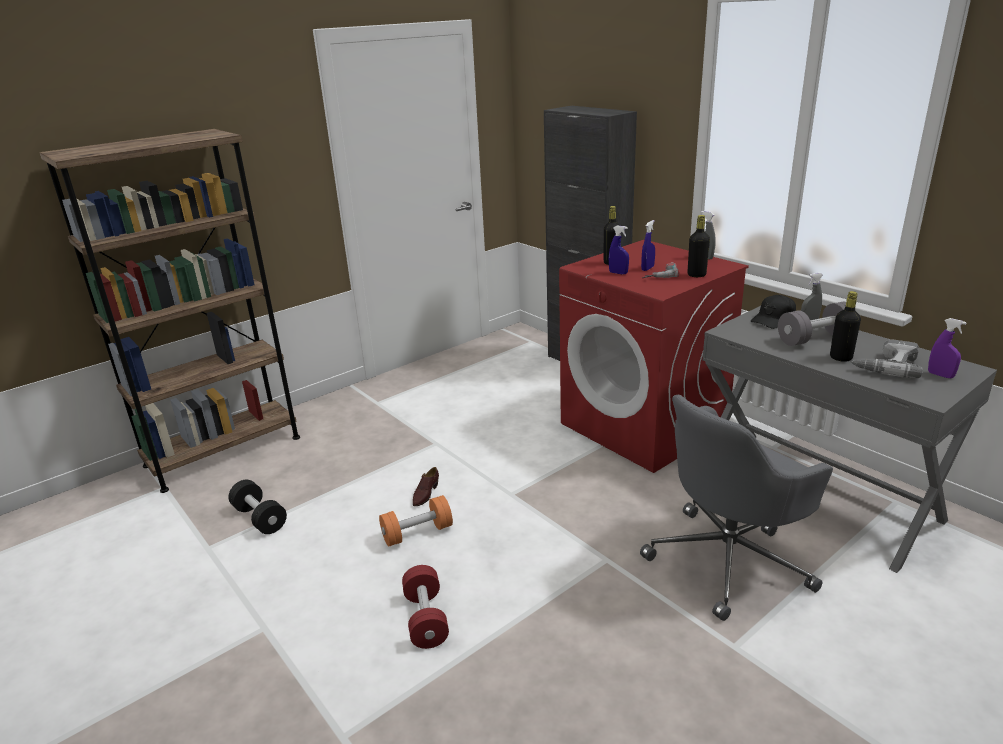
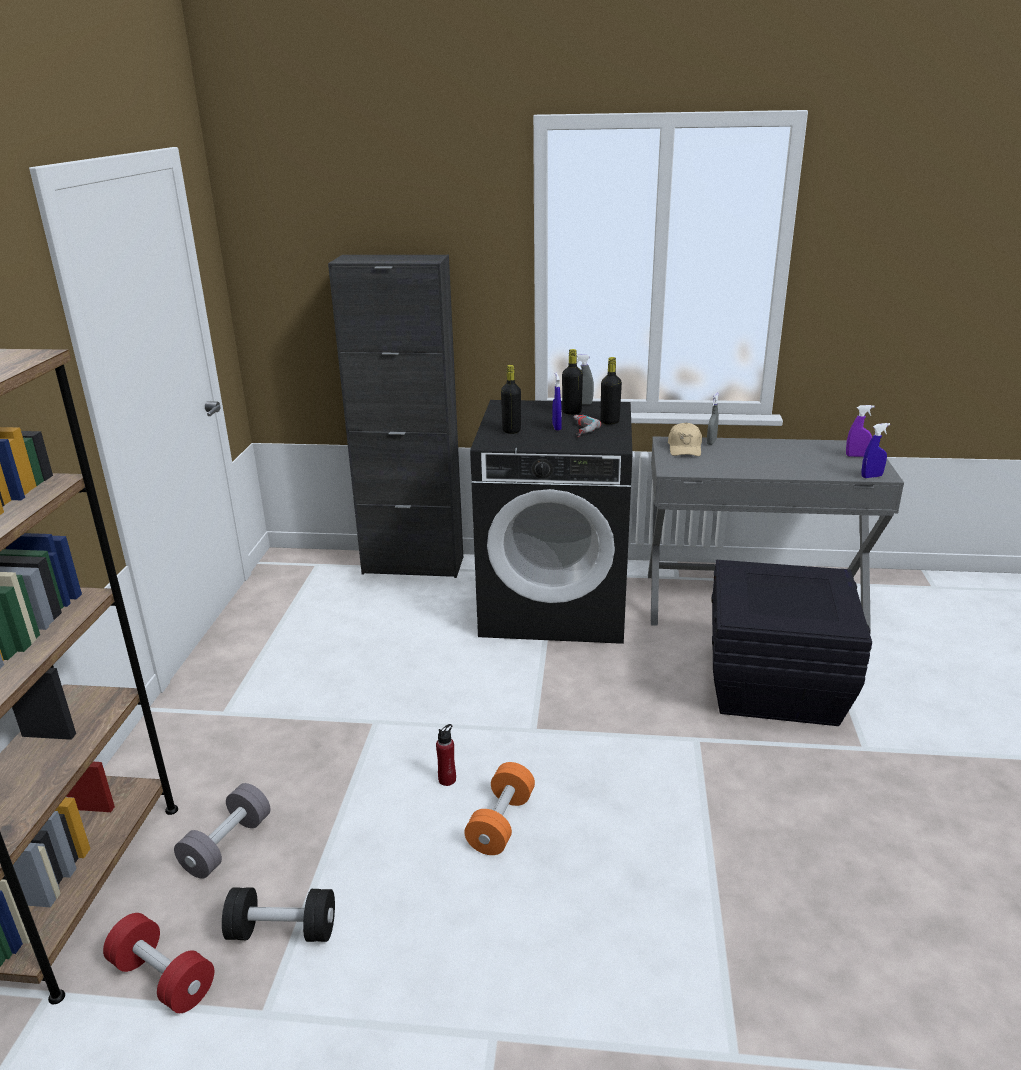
camera: 45 degrees left, 0 degrees up
(425, 494) = (447, 779): brown shoe -> red bottle
(426, 619) = (636, 895): red dumbbell -> red dumbbell (163, 978)
(618, 273) = (540, 439): blue spray bottle -> blue spray bottle (871, 476)
(644, 426) = (555, 604): red washing machine -> black washing machine
(729, 559) = (773, 684): grey office chair -> black storage box
(773, 319) = (685, 448): black cap -> beige cap
(814, 338) = (740, 454): grey dumbbell -> grey dumbbell (227, 845)
(840, 358) = (783, 464): black bottle -> black bottle (571, 412)
(885, 365) = (816, 460): power drill -> none

